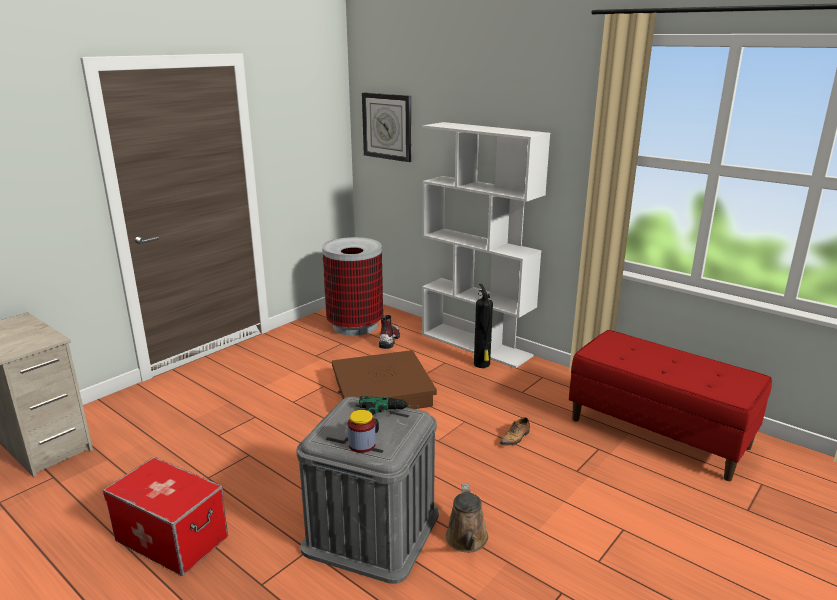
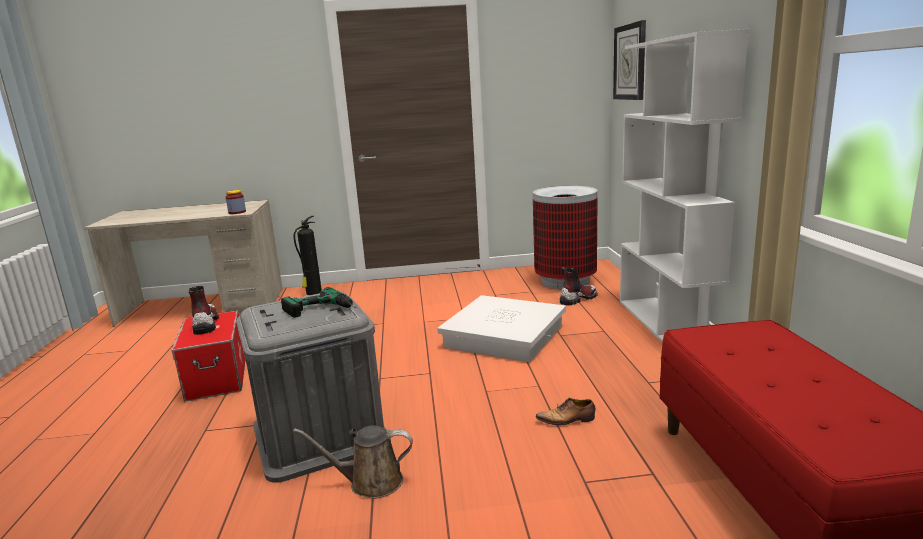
camera: 45 degrees right, 5 degrees down
(150, 485) = (205, 324): none -> boot
(362, 445) = (268, 321): jar -> jar (237, 212)
(382, 391) = (504, 336): brown storage box -> white storage box
(467, 540) = (370, 482): brown watering can -> brown watering can turned 45 degrees clockwise
(482, 365) = (642, 344): fire extinguisher -> fire extinguisher (313, 293)

